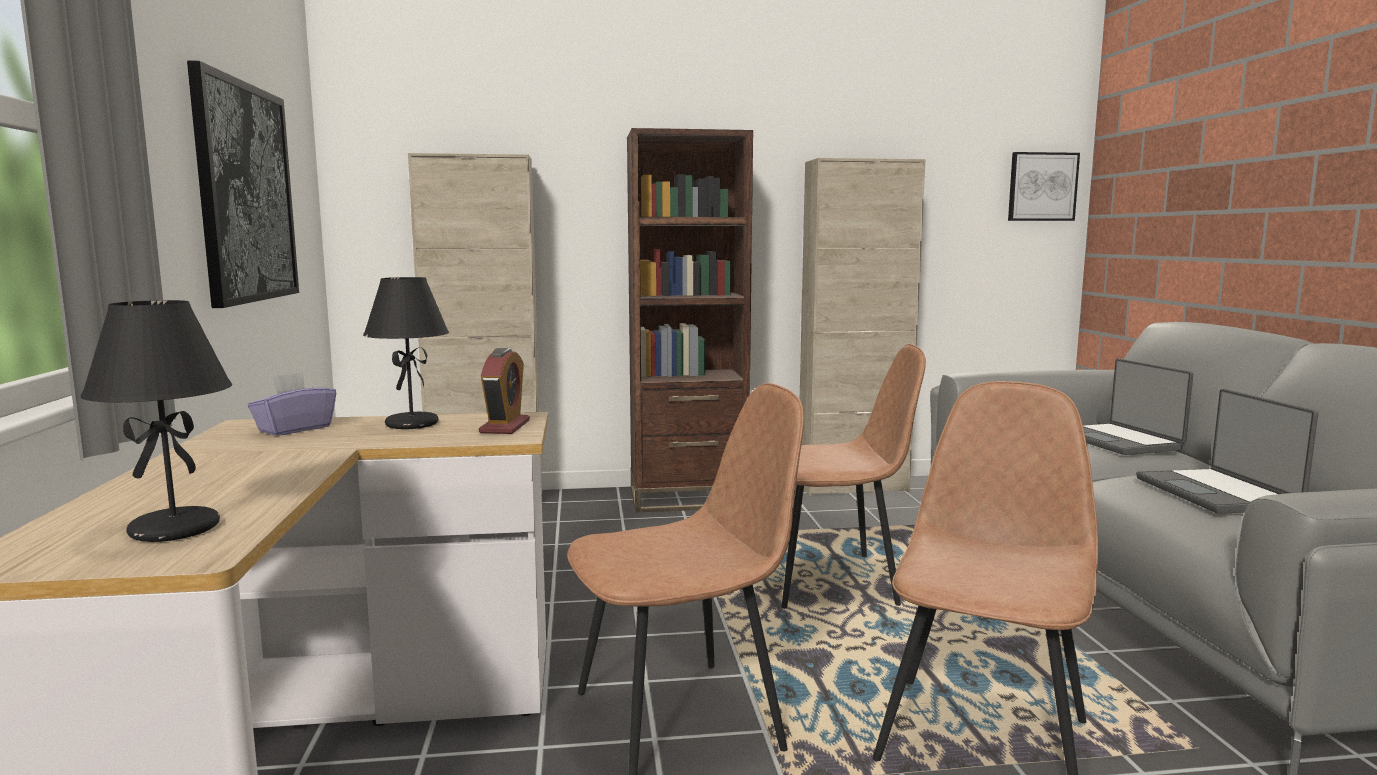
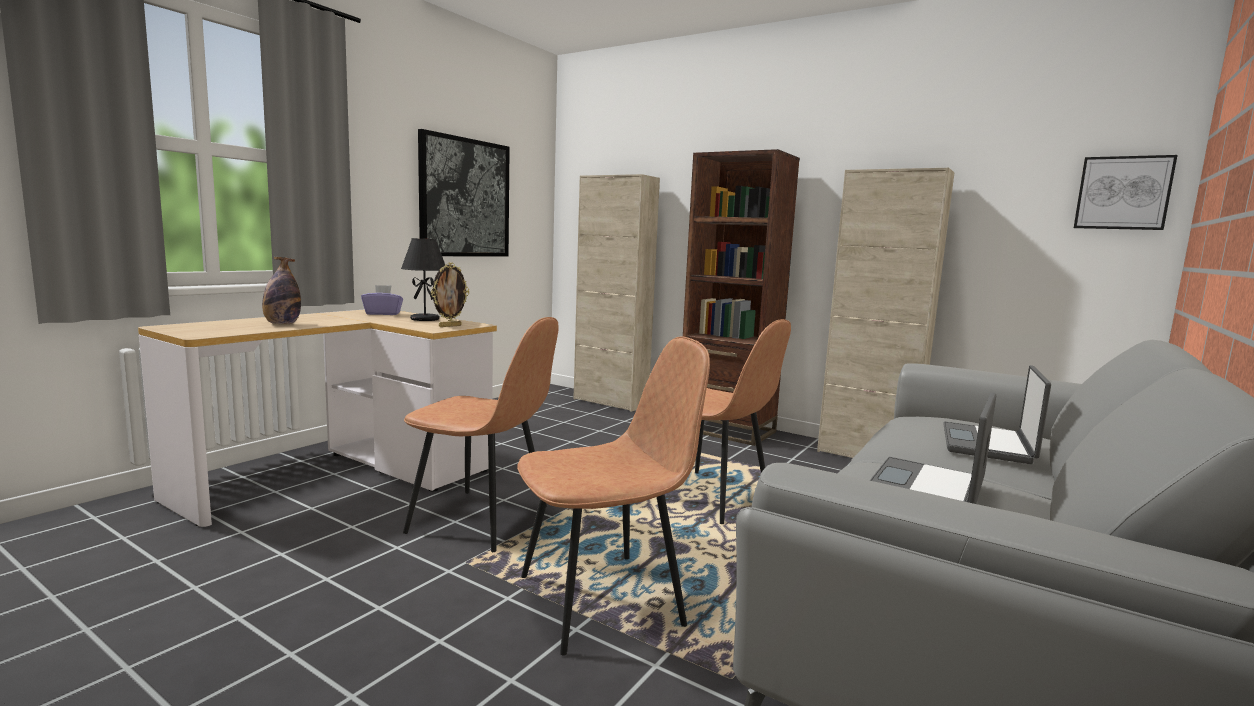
camera: 40 degrees right, 0 degrees up
(176, 528) = (225, 329): black table lamp -> none
(231, 489) = (282, 324): none -> bottle
(505, 427) = (450, 326): alarm clock -> picture frame

